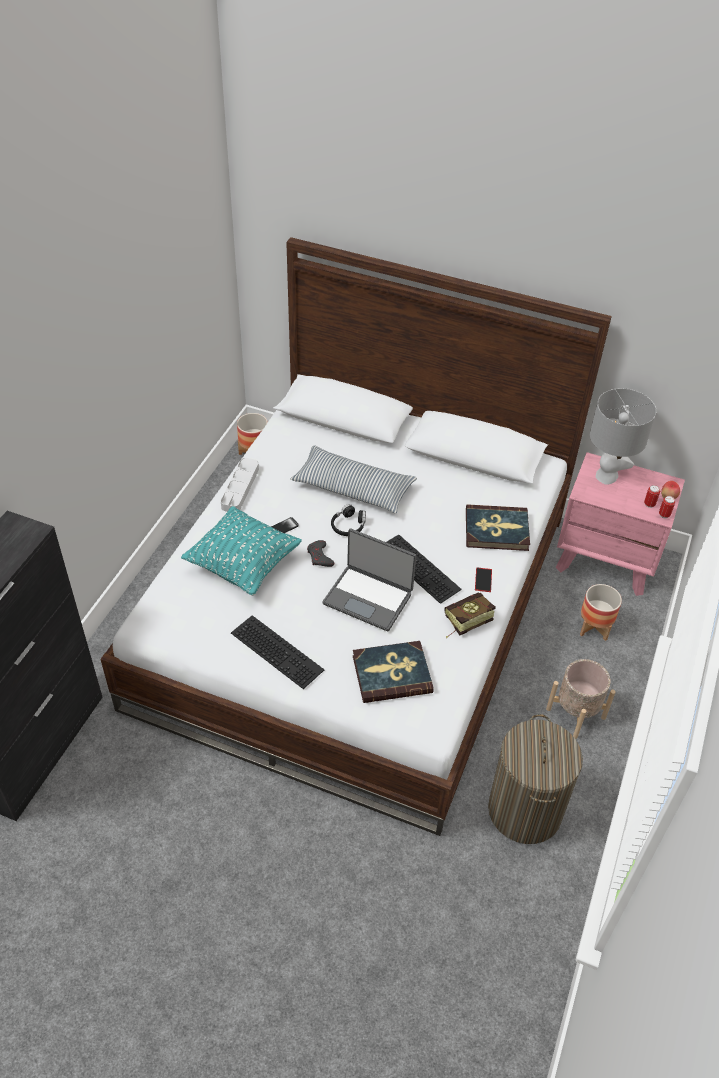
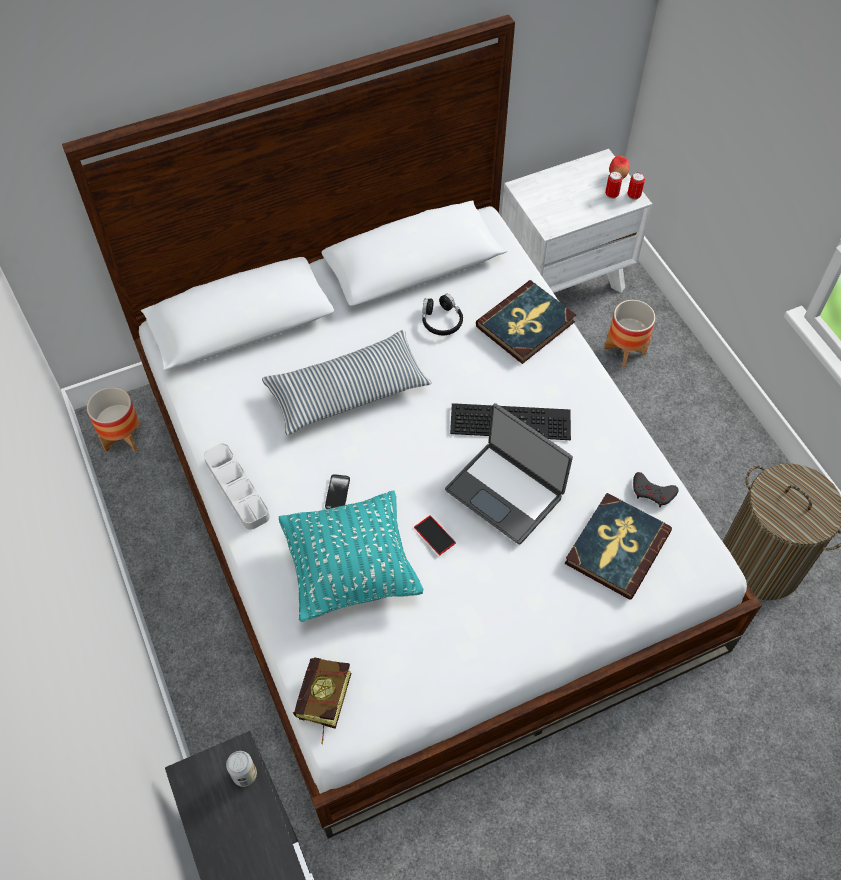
camera: 45 degrees left, 10 degrees up
(29, 539) = (244, 774): none -> can
(279, 651) = (497, 623): keyboard -> none
(320, 557) = (411, 492): grey game controller -> grey game controller (652, 492)
(348, 526) = (395, 435): black headphones -> black headphones (441, 320)
(368, 597) = (505, 492): laptop -> laptop turned 60 degrees clockwise
(463, 622) = (609, 440): book -> book (322, 705)
(483, 580) = (573, 384): phone -> phone (434, 535)
(575, 713) = (698, 441): beige planter -> none
(606, 560) = (563, 278): pink nightstand -> white nightstand
(607, 476) = (549, 194): grey table lamp -> none

